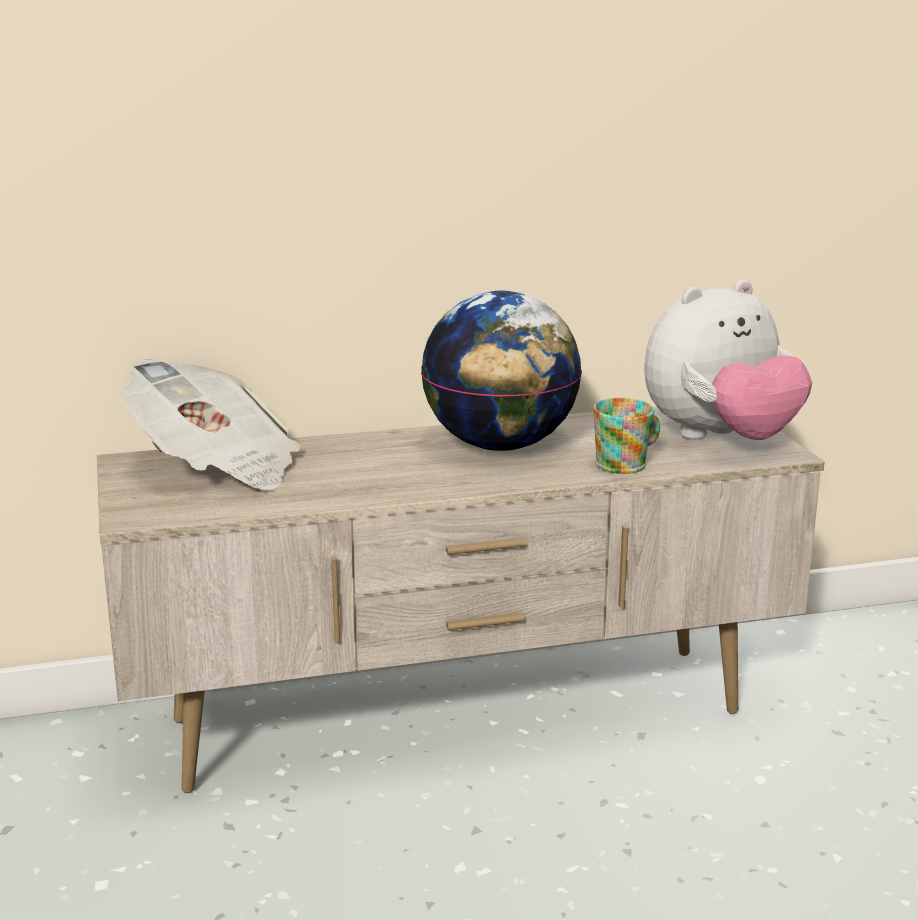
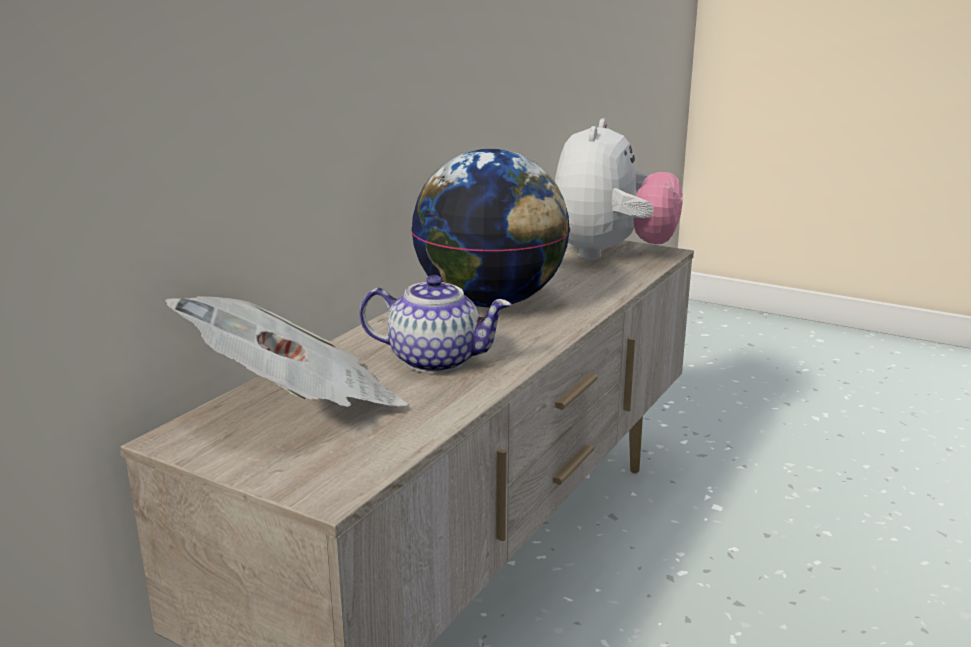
camera: 45 degrees left, 0 degrees up
(357, 471) = (436, 360): none -> teapot
(627, 463) = (602, 286): mug -> none

